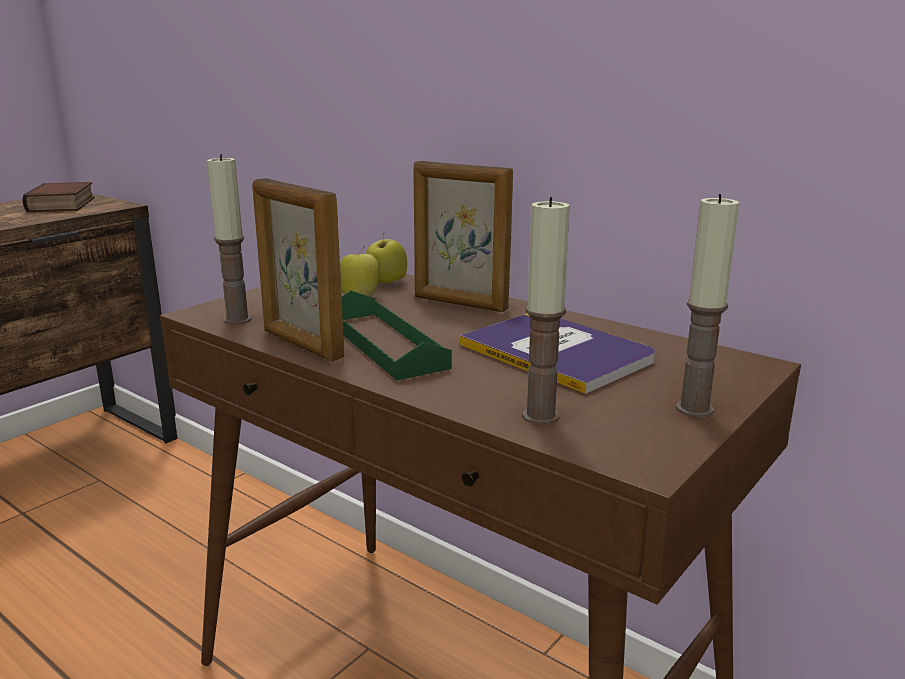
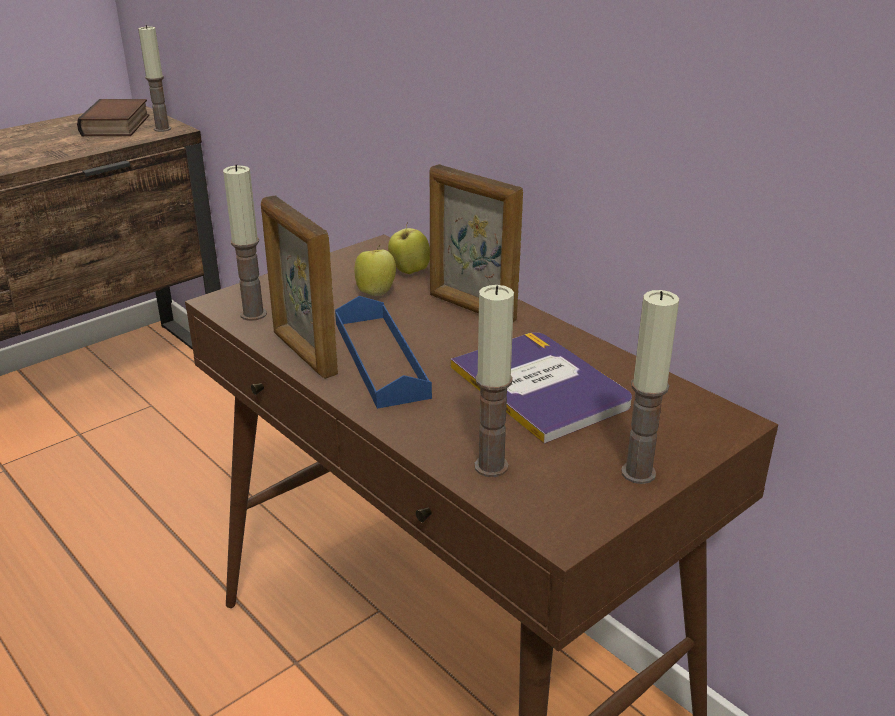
camera: 10 degrees right, 10 degrees up
(109, 205) = (162, 129): none -> candle
(385, 343) = (380, 359): green tray -> blue tray

